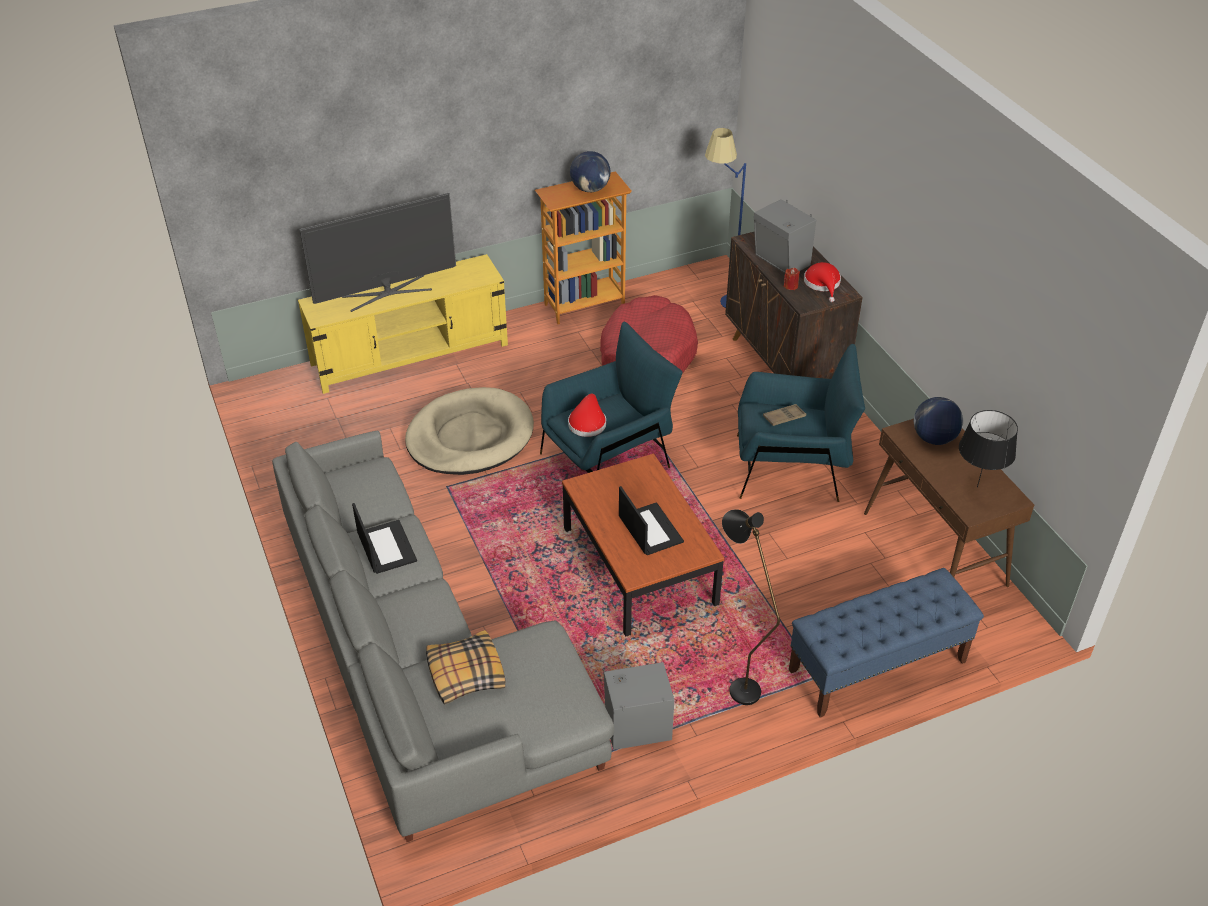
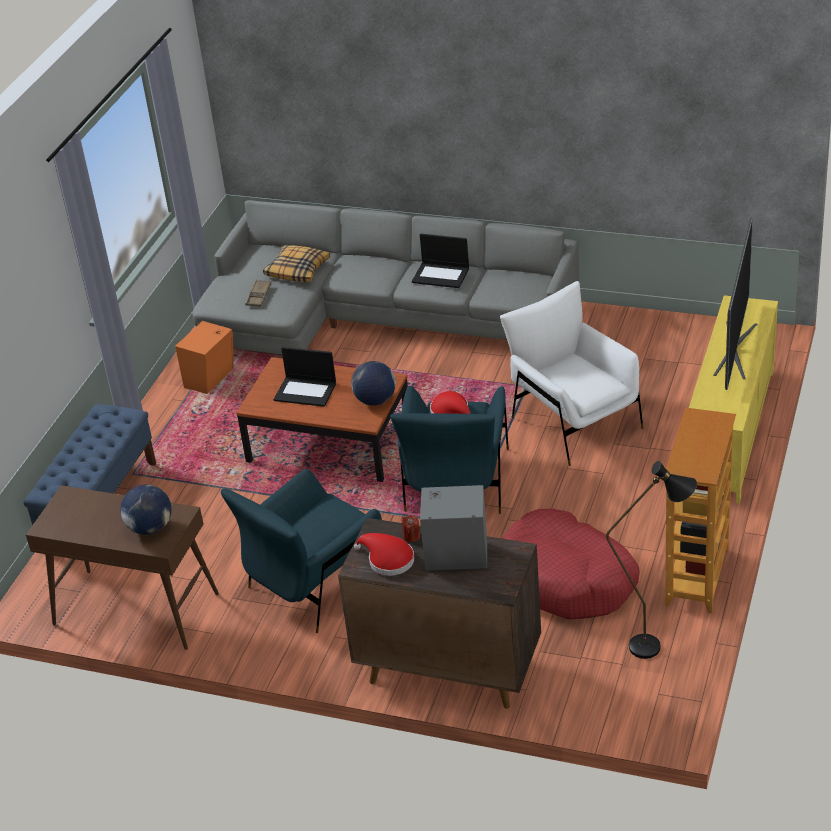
camera: 135 degrees right, 5 degrees down
(470, 436) = (574, 421): beige dog bed -> white armchair
(590, 189) = (697, 450): globe -> globe (375, 401)
(636, 727) = (211, 378): grey speaker -> orange speaker
(721, 301) = (599, 687): blue floor lamp -> none
(737, 684) = (179, 435): black floor lamp -> black floor lamp (656, 647)
(784, 417) = (320, 524): brown tray -> brown tray (258, 296)
(977, 487) = (81, 516): black table lamp -> none

